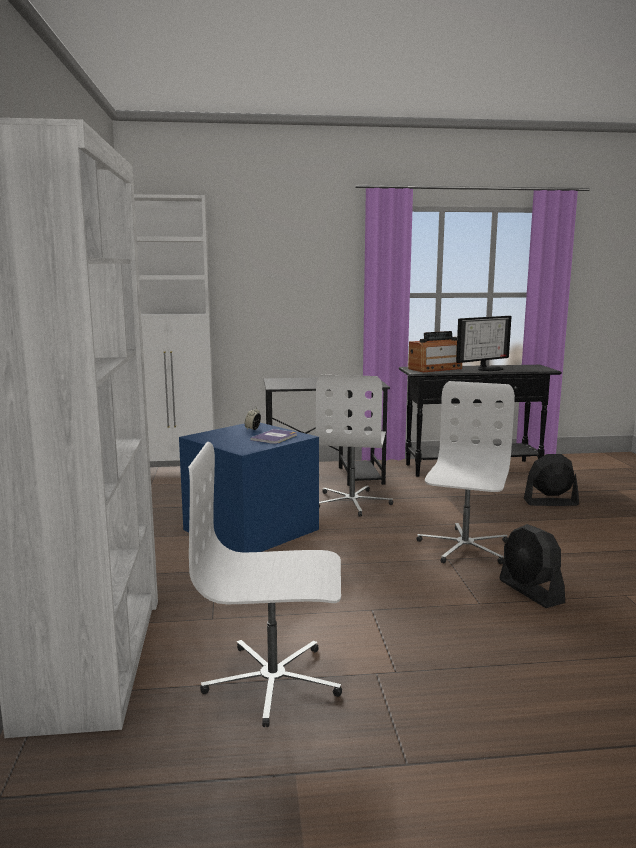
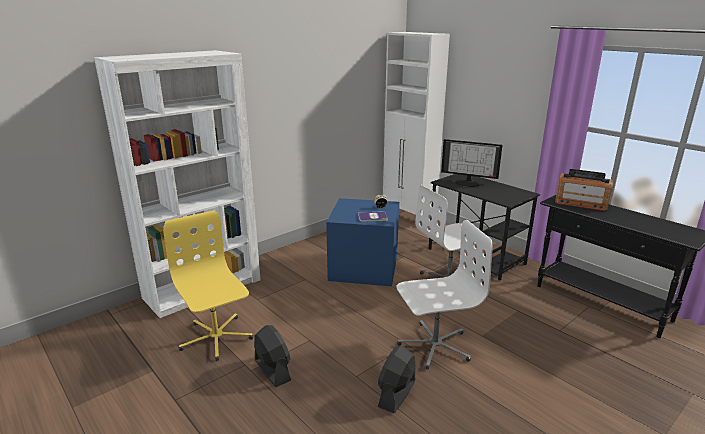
camera: 55 degrees right, 10 degrees up
(273, 682) = (216, 338): white office chair -> yellow office chair
(488, 368) = (630, 219): monitor -> monitor (468, 183)
(550, 502) = (587, 362): black fan -> black fan (272, 370)

